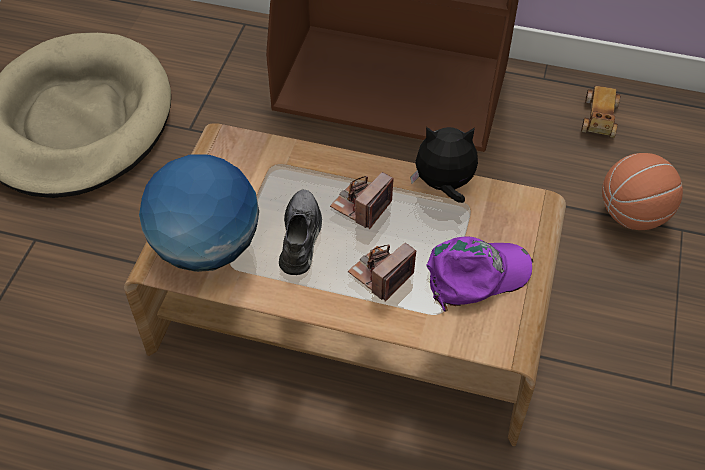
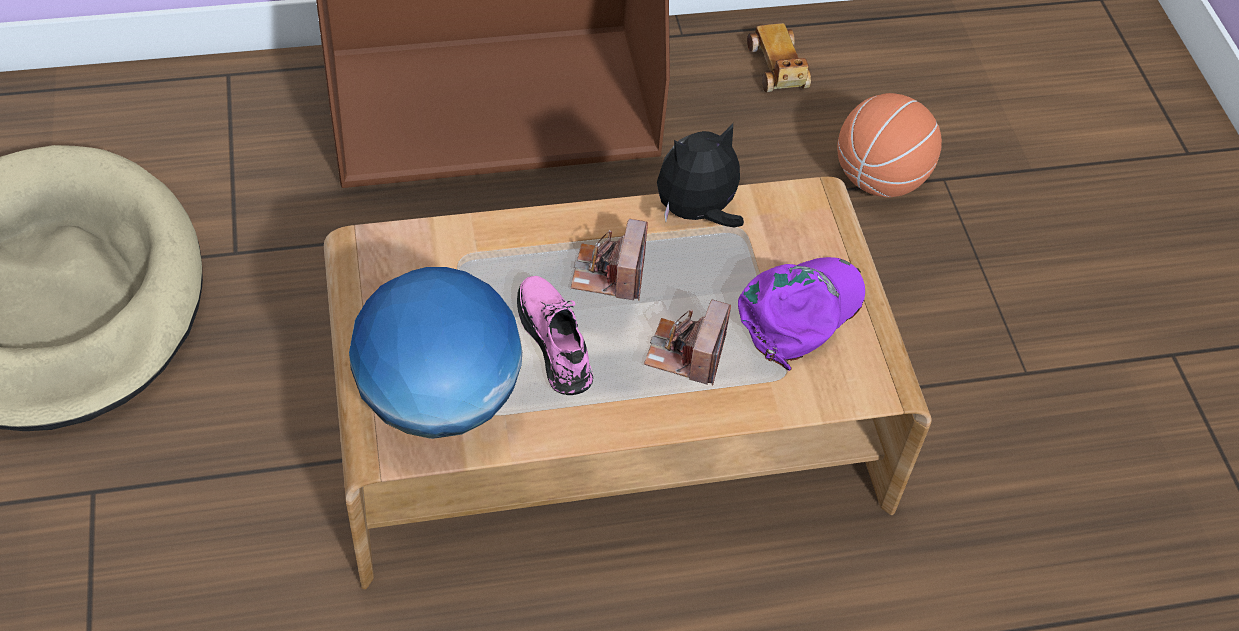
camera: 30 degrees left, 0 degrees up
(300, 236) = (555, 341): grey shoe -> pink shoe

